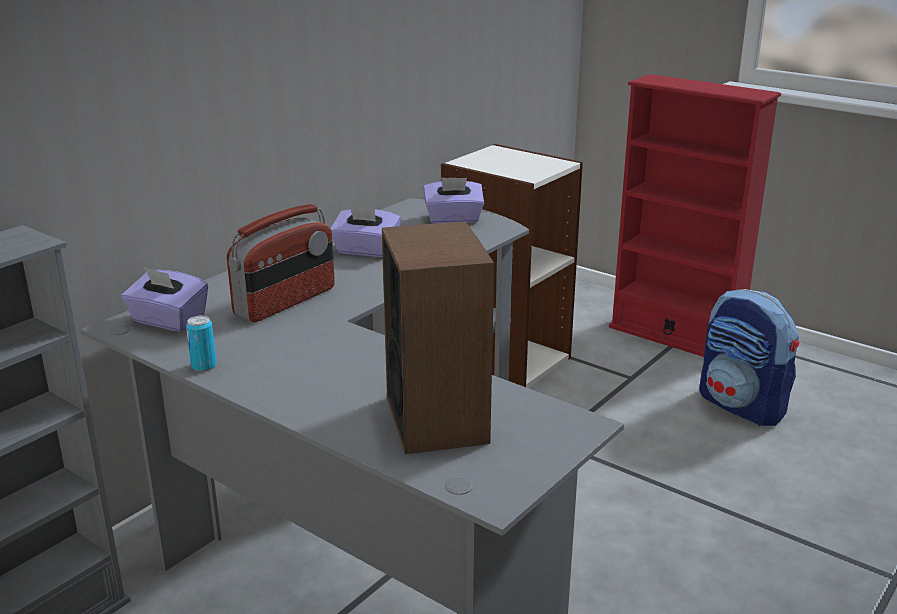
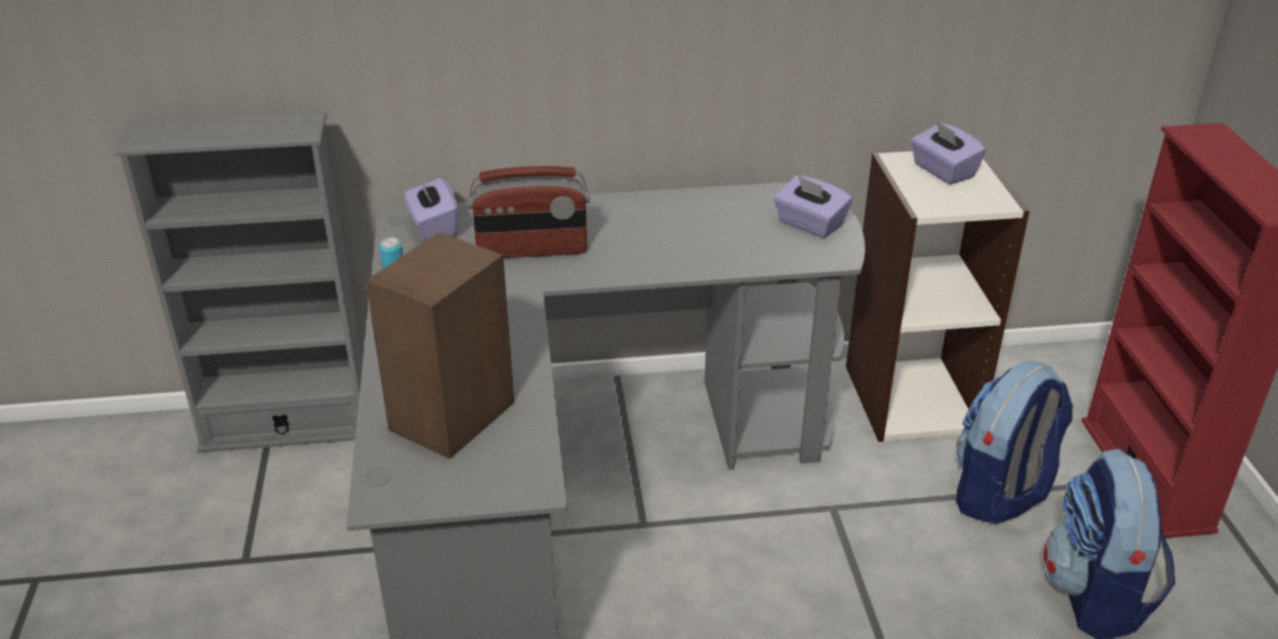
camera: 45 degrees right, 10 degrees up
(366, 251) = (673, 226): purple tissue box -> purple tissue box (943, 171)
(627, 383) = (1000, 494): none -> backpack

